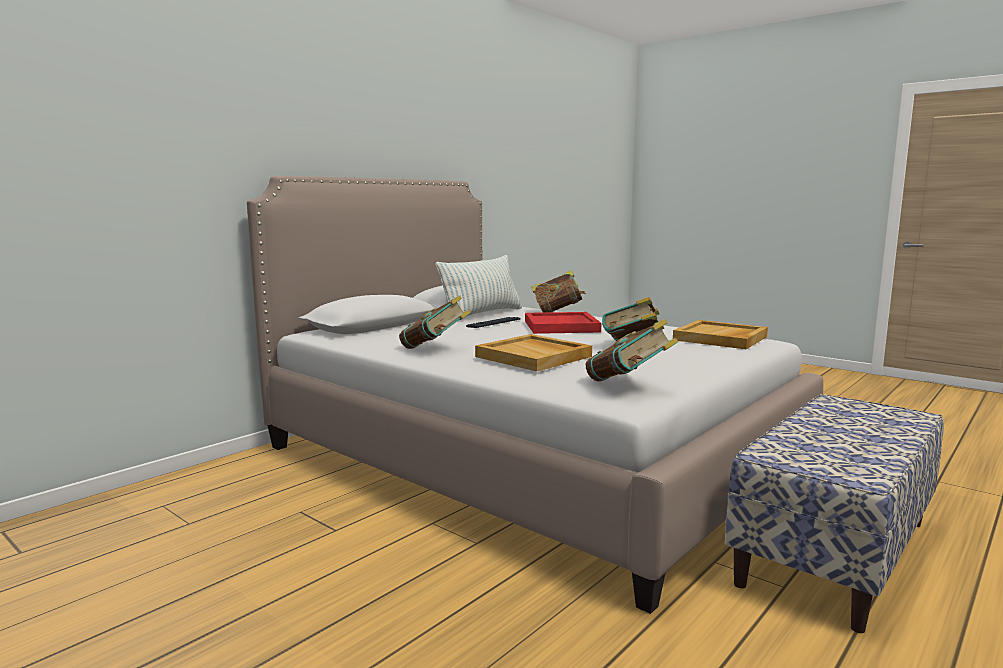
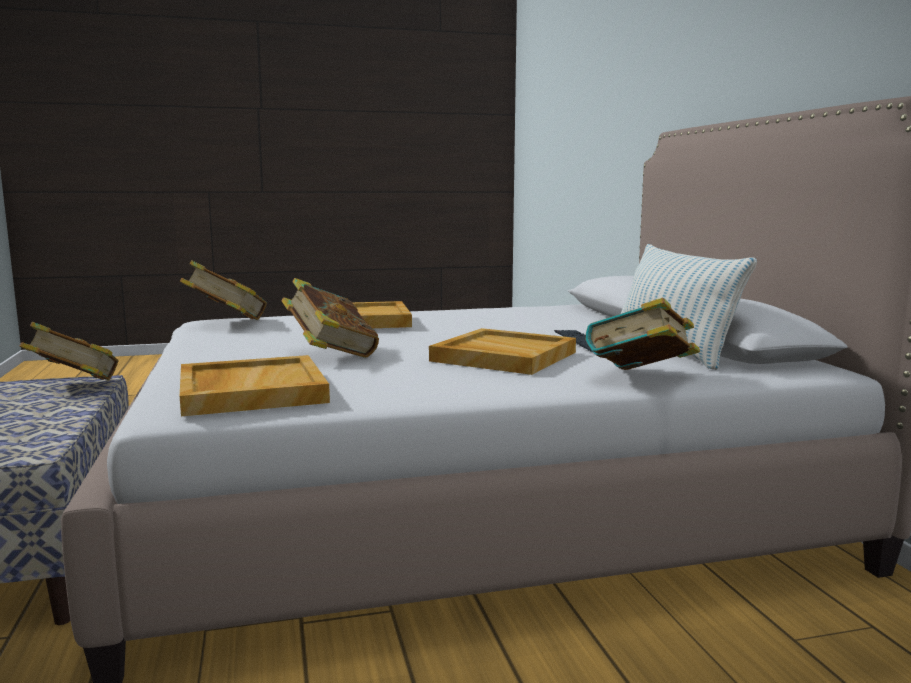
camera: 125 degrees right, 0 degrees up
(434, 349) = (469, 315): book -> book (75, 386)
(562, 326) = (502, 356): red tray -> beige tray

